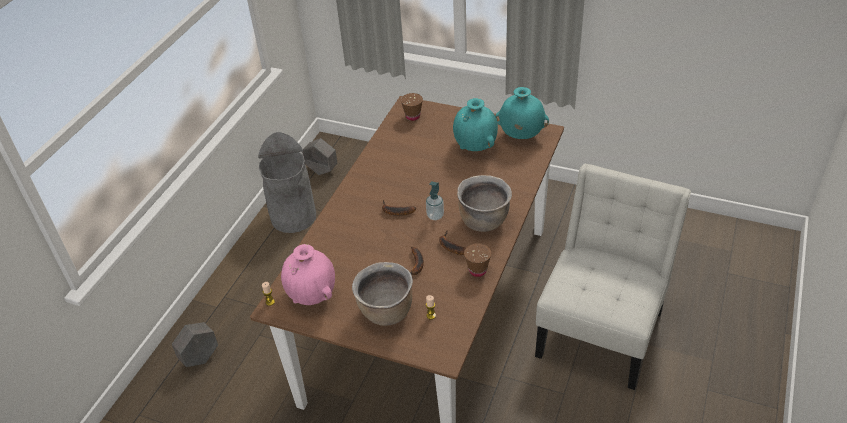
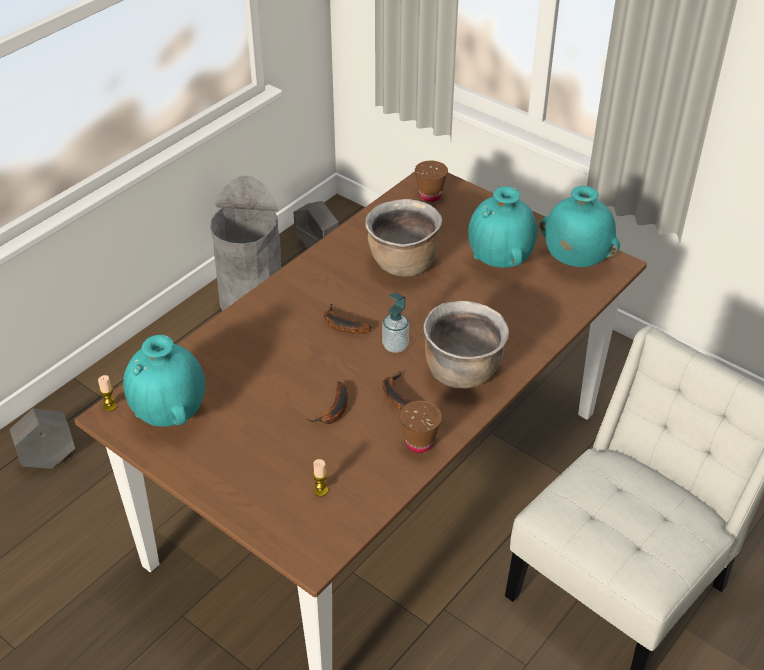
camera: 15 degrees right, 0 degrees up
(313, 296) = (170, 415): pink vase -> turquoise vase
(386, 312) = (259, 467): brown cooking pot -> brown cooking pot (403, 264)

